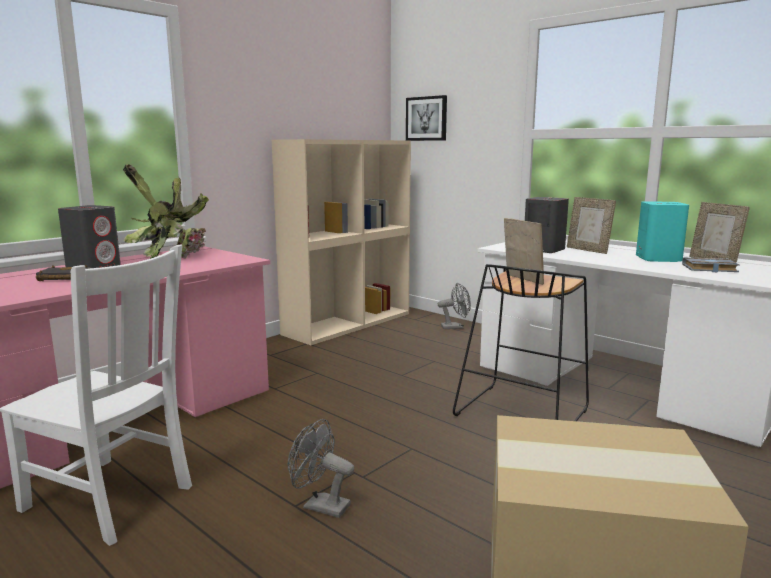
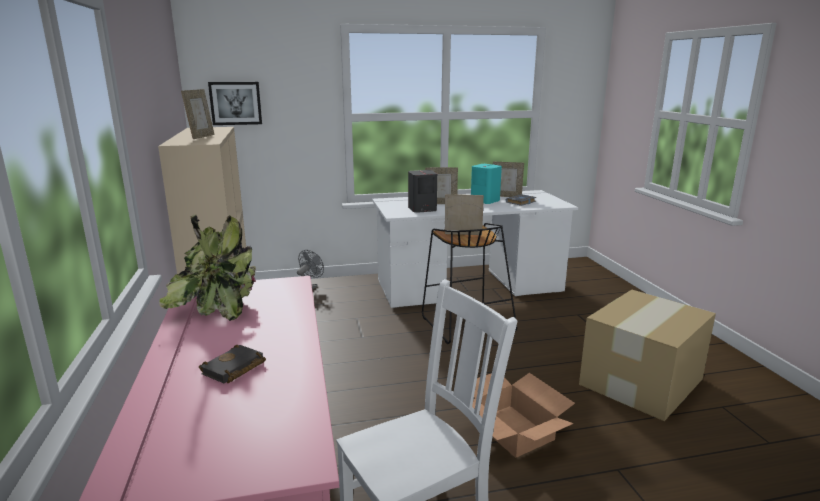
camera: 55 degrees left, 5 degrees up
(94, 267) = (195, 348): grey speaker -> none
(320, 506) = (513, 430): grey fan -> cardboard box
(332, 139) = (201, 137): none -> picture frame

